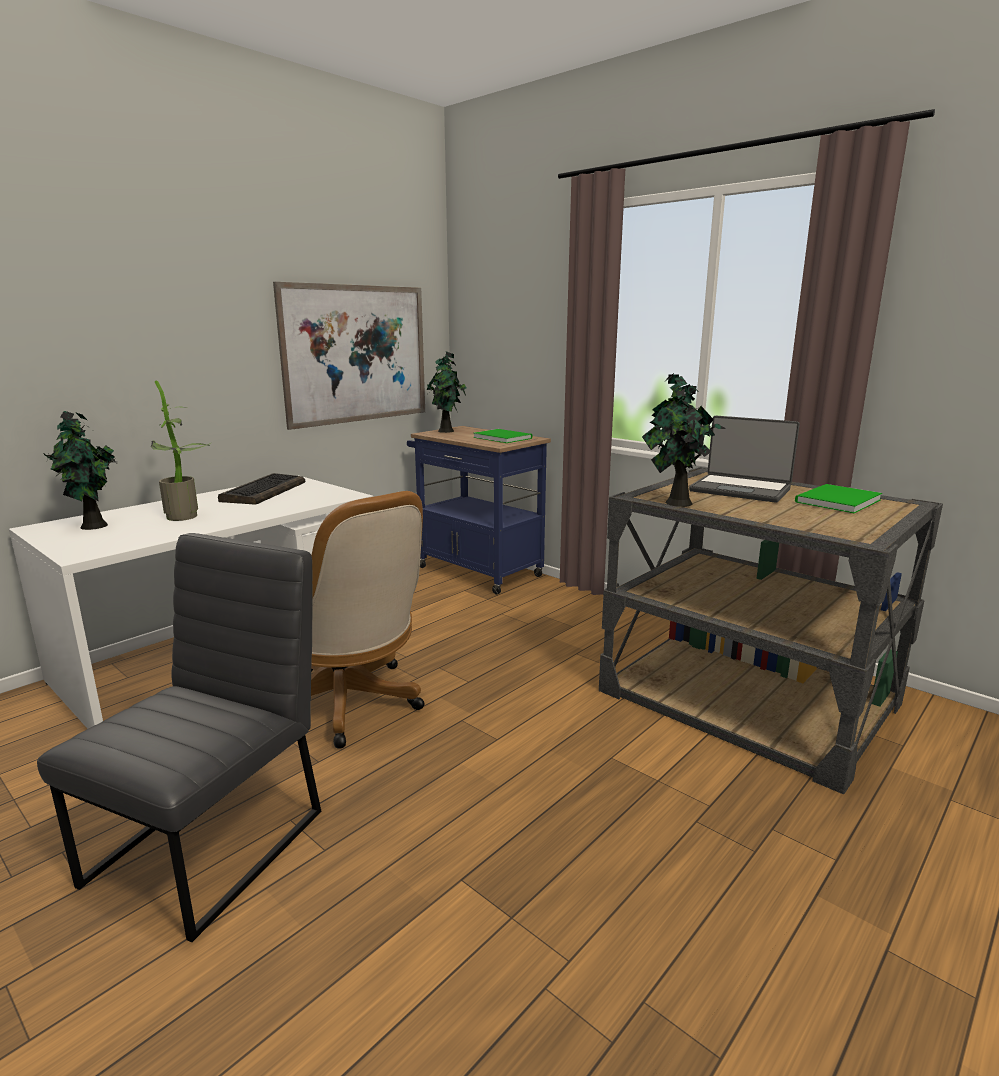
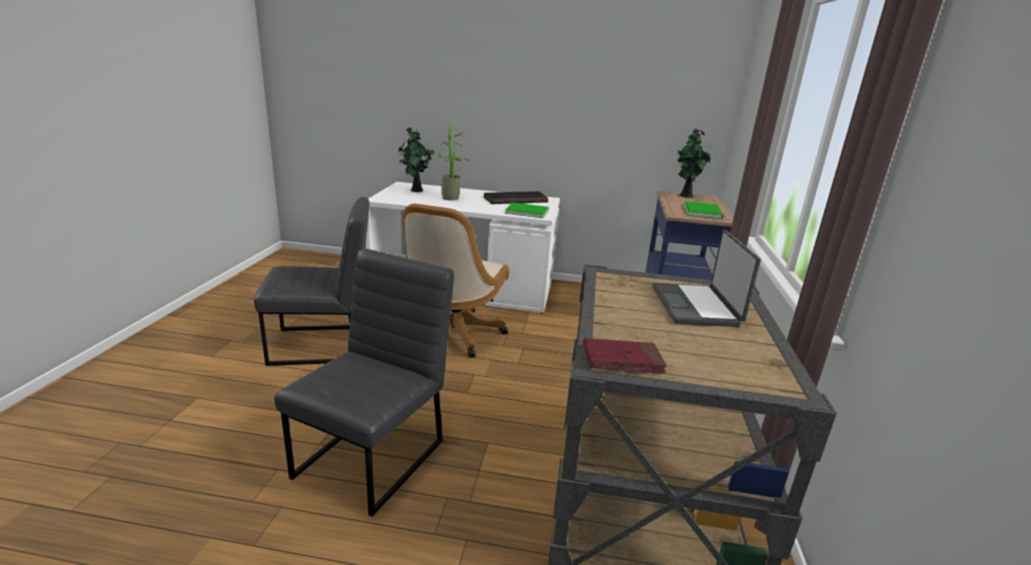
camera: 55 degrees right, 5 degrees up
(357, 354) = (630, 120): picture -> none
(579, 863) = (374, 456): none -> grey chair
(676, 503) = (602, 286): potted plant -> none
(835, 501) = (728, 349): green book -> green book (526, 211)
(851, 530) = (622, 359): none -> red book

